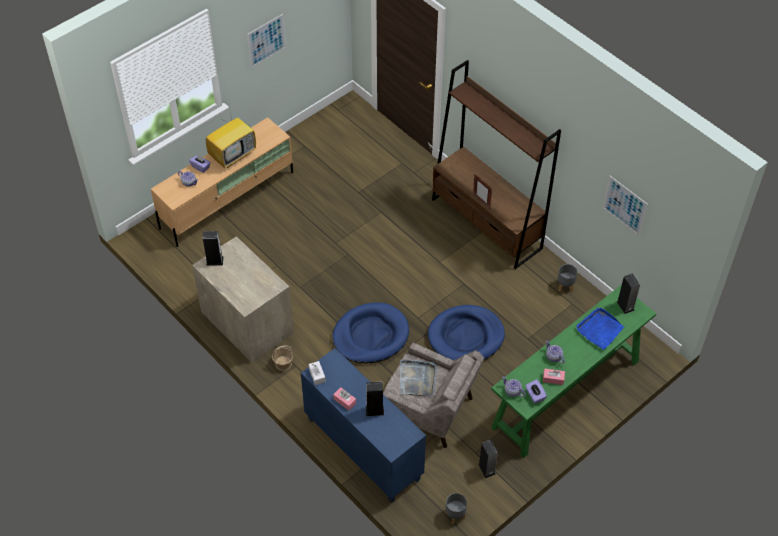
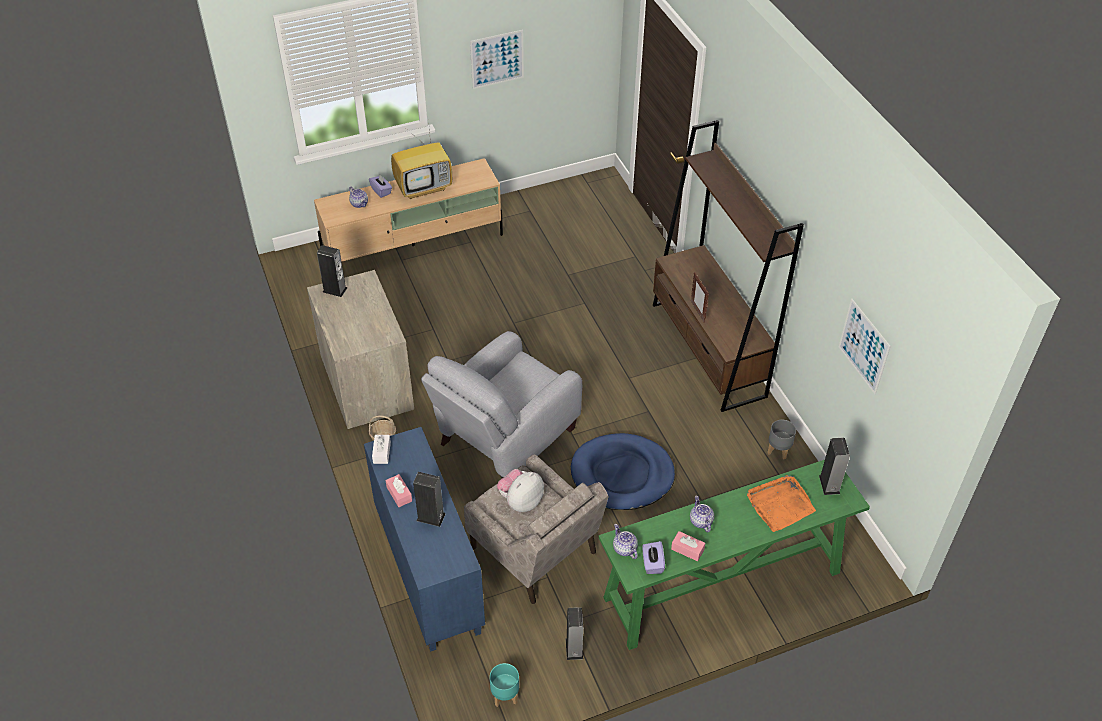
camera: 20 degrees right, 5 degrees down
(370, 335) = (504, 439): blue dog bed -> grey armchair
(417, 379) = (521, 501): grey tray -> plush toy
(454, 515) = (504, 695): grey planter -> turquoise planter
(599, 329) = (780, 505): blue tray -> orange tray

